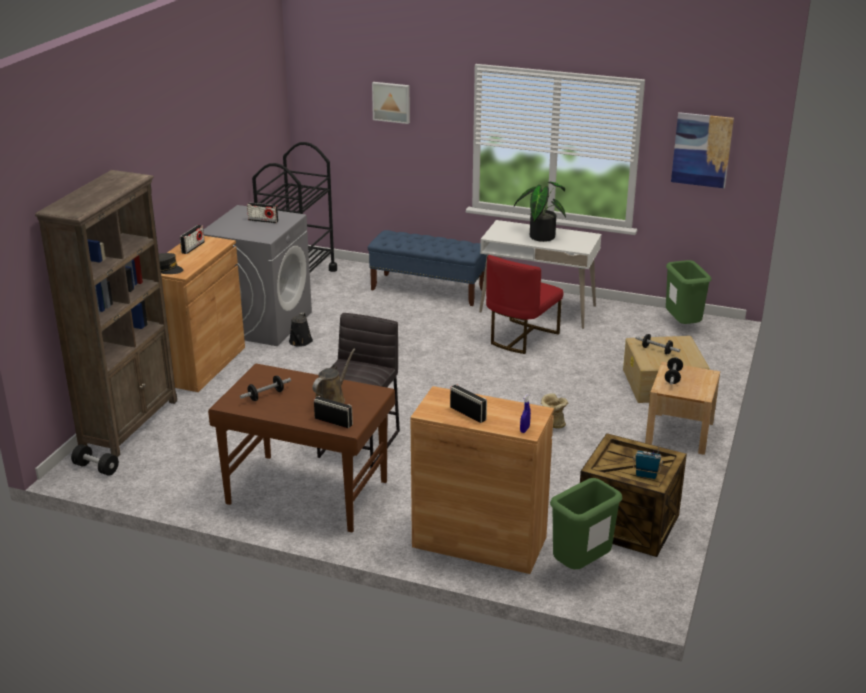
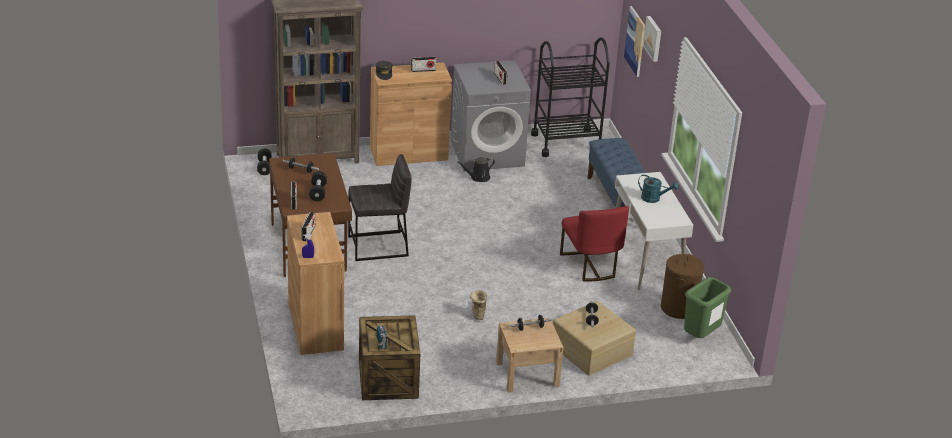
camera: 55 degrees right, 5 degrees up
(331, 399) = (318, 192): brown watering can -> black dumbbell
(520, 337) = (590, 265): red chair -> red chair turned 105 degrees counterclockwise
(540, 235) = (654, 199): potted plant -> turquoise watering can
(581, 567) = (324, 372): green trash can -> none
(629, 321) = (678, 308): none -> brown laundry basket
(702, 150) = (753, 195): picture -> picture (635, 41)

